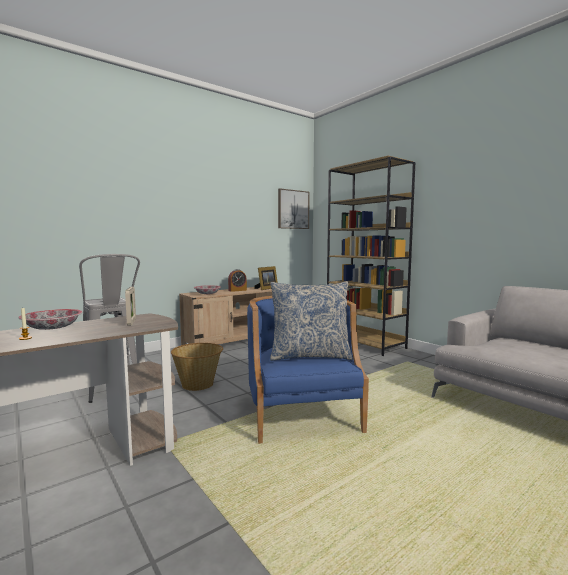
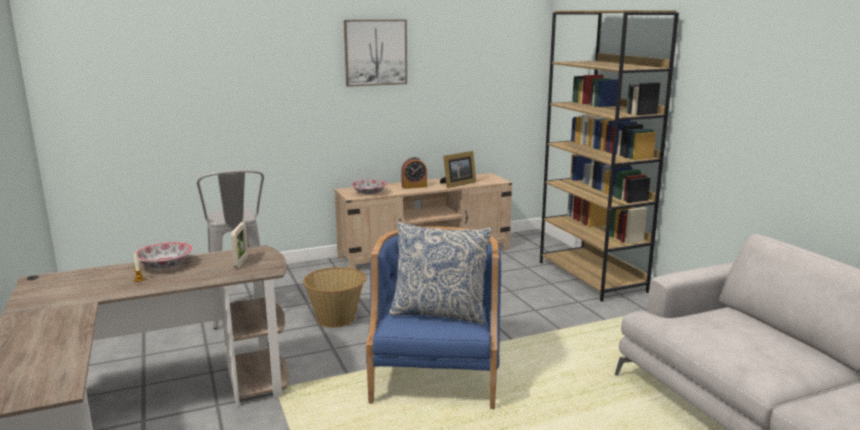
camera: 15 degrees right, 10 degrees up
(293, 209) = (512, 59): picture -> picture (375, 52)

